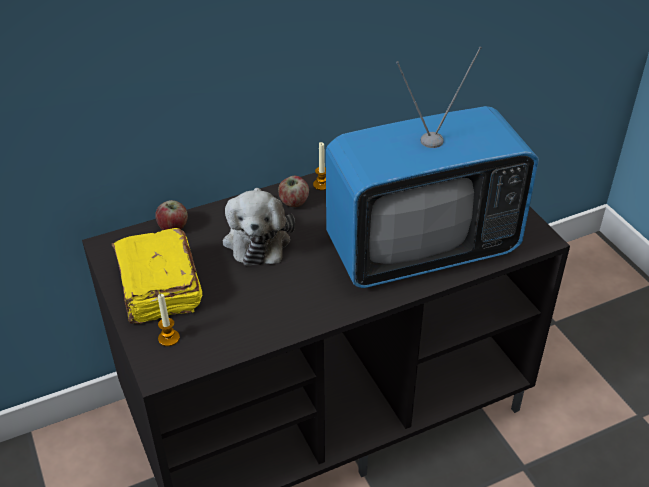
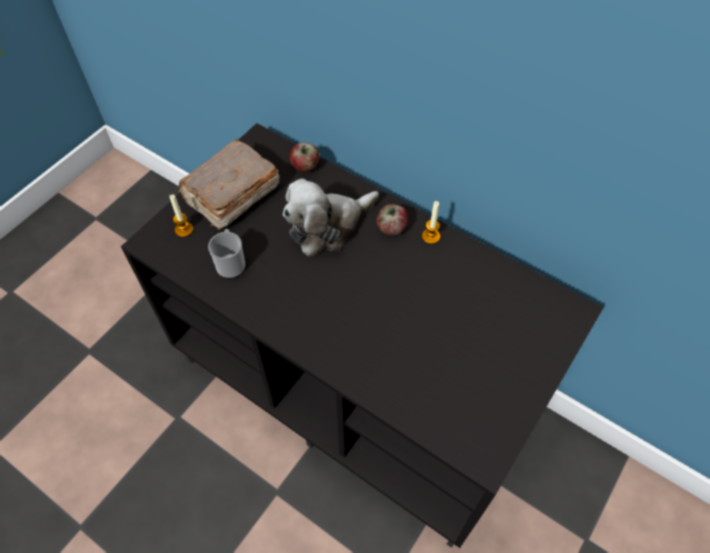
camera: 60 degrees right, 15 degrees up
(158, 289) = (231, 195): yellow book -> brown book
(242, 317) = (231, 263): none -> mug
(421, 249) = (395, 356): television -> none

